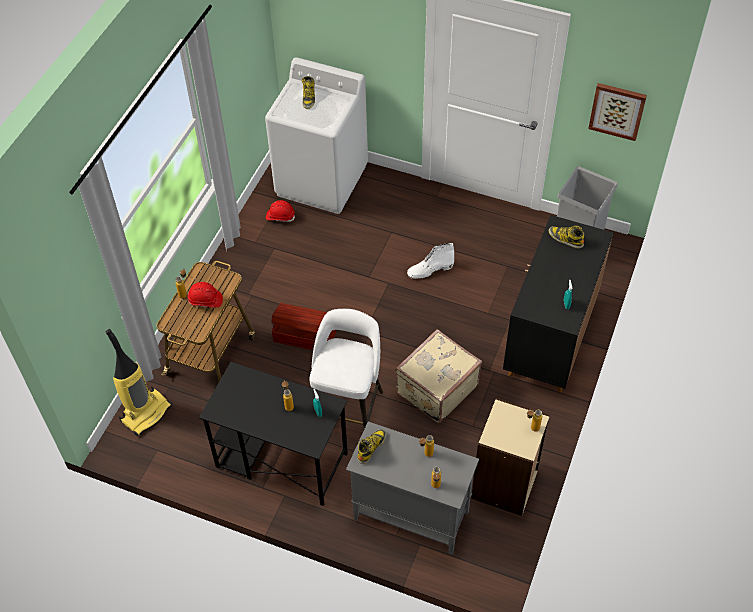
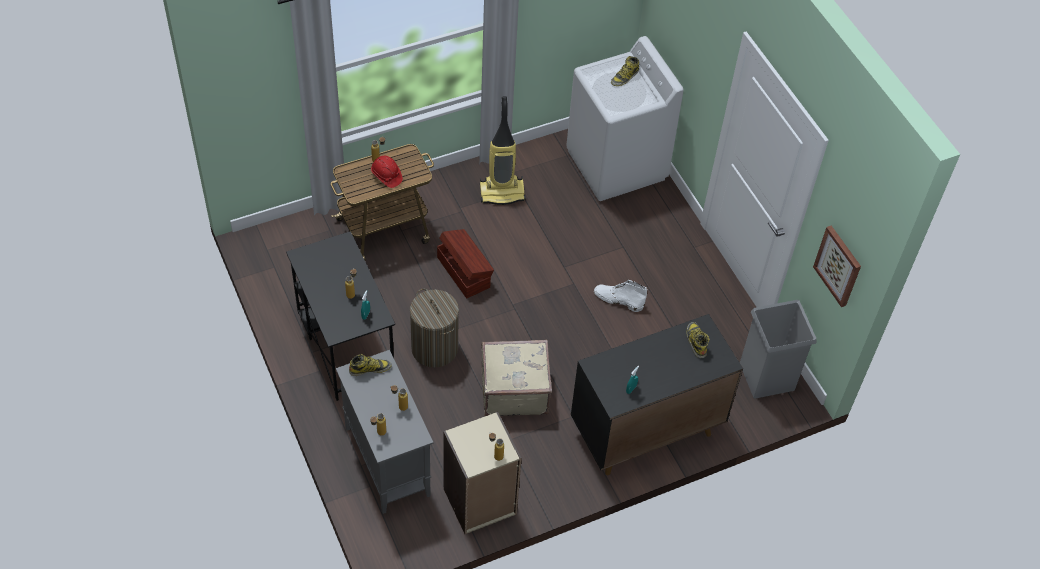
camera: 40 degrees right, 0 degrees up
(145, 413) = (295, 235): vacuum cleaner -> vacuum cleaner (502, 192)
(280, 216) = (551, 168): red hard hat -> none
(348, 407) = (434, 348): white stool -> laundry basket

